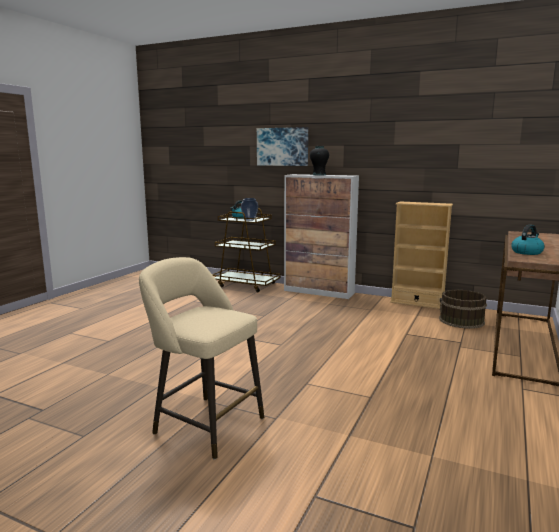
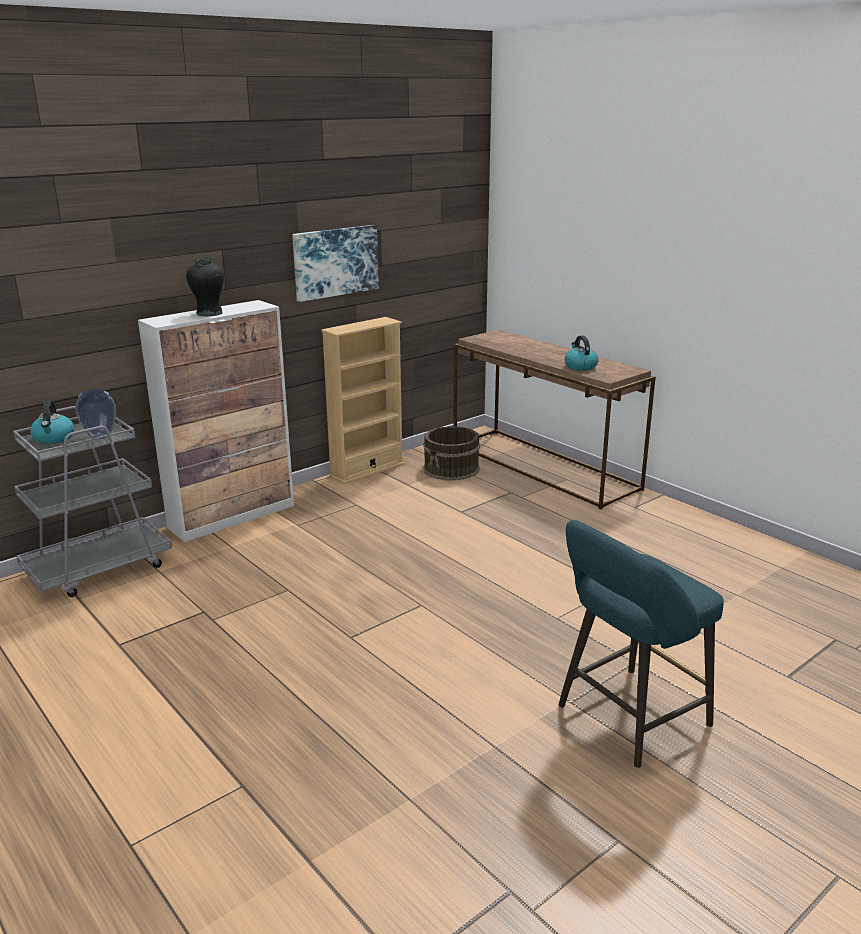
camera: 65 degrees left, 10 degrees up
(204, 424) = (627, 719): beige stool -> turquoise stool
(246, 285) = (99, 568): brown cart -> grey cart
(282, 146) = (102, 267): picture -> picture (335, 262)

